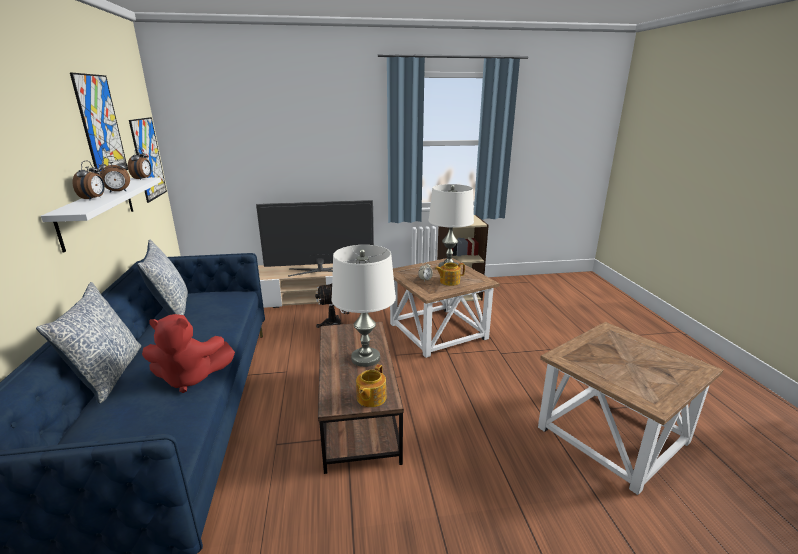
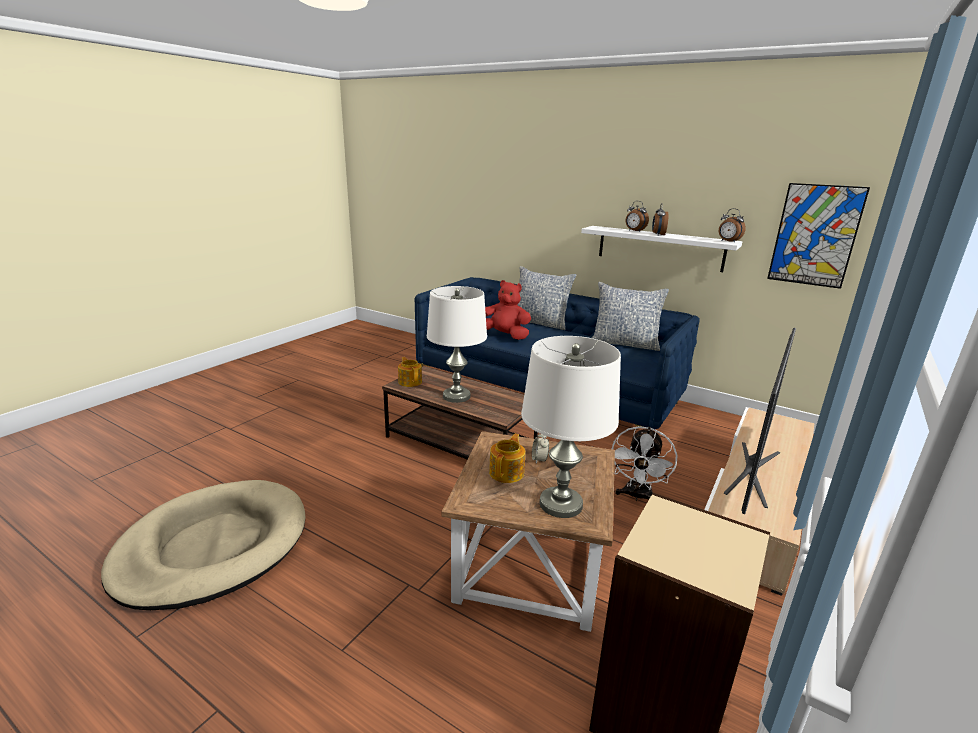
camera: 130 degrees right, 0 degrees up
(101, 126) = (716, 181): picture -> none
(190, 378) = (504, 335): red plush toy -> red plush toy turned 75 degrees clockwise
(614, 435) = (213, 547): brown side table -> beige dog bed

